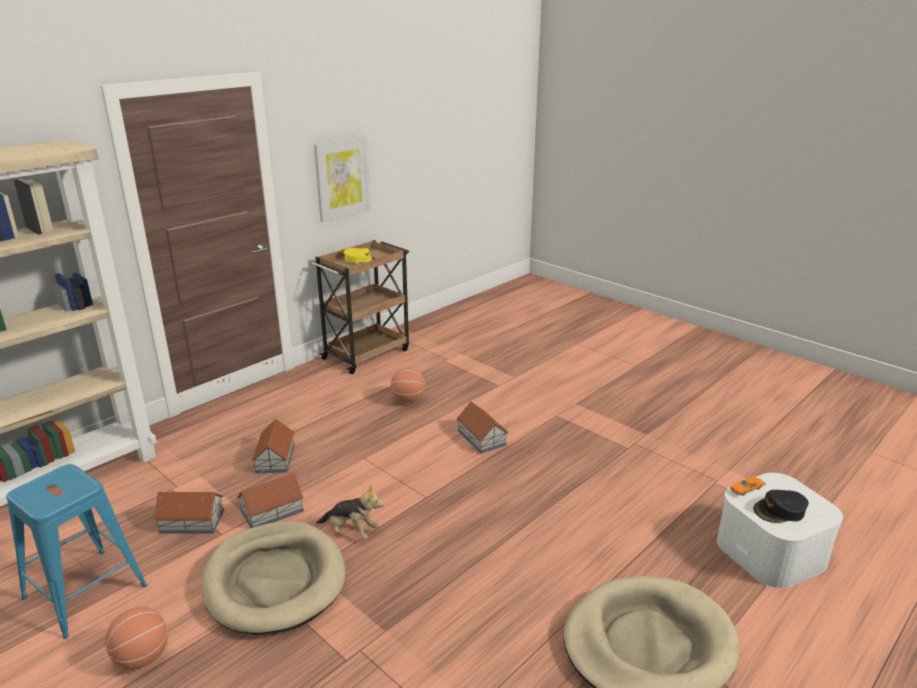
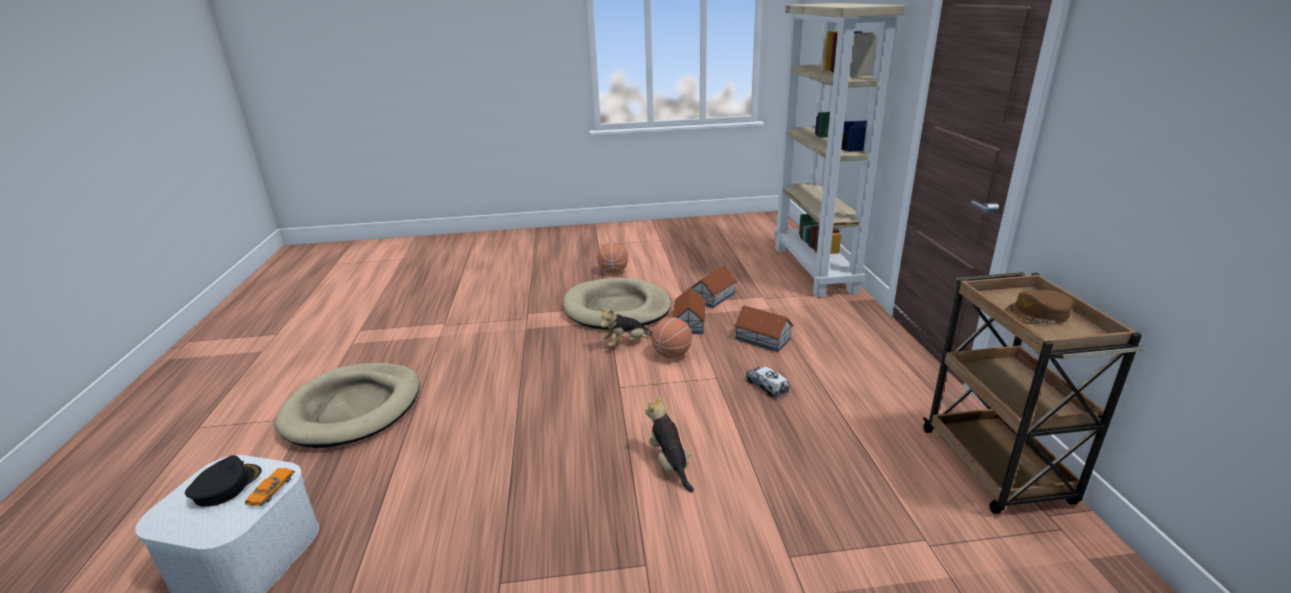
camera: 130 degrees right, 0 degrees up
(86, 591) = (683, 265): blue stool -> none
(342, 178) = (1144, 176): picture -> none
(355, 433) = (766, 387): none -> toy truck
(359, 260) = (1037, 313): yellow cap -> brown cap
(408, 400) = (812, 447): basketball -> basketball (672, 354)
(481, 437) = (670, 464): toy house -> plush toy

